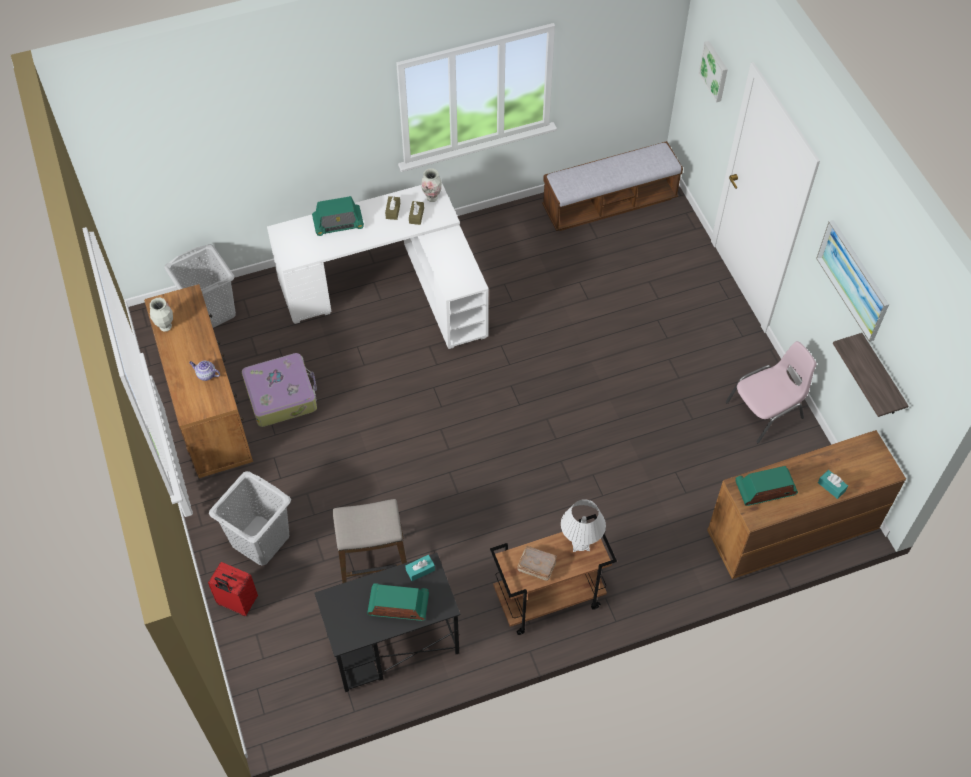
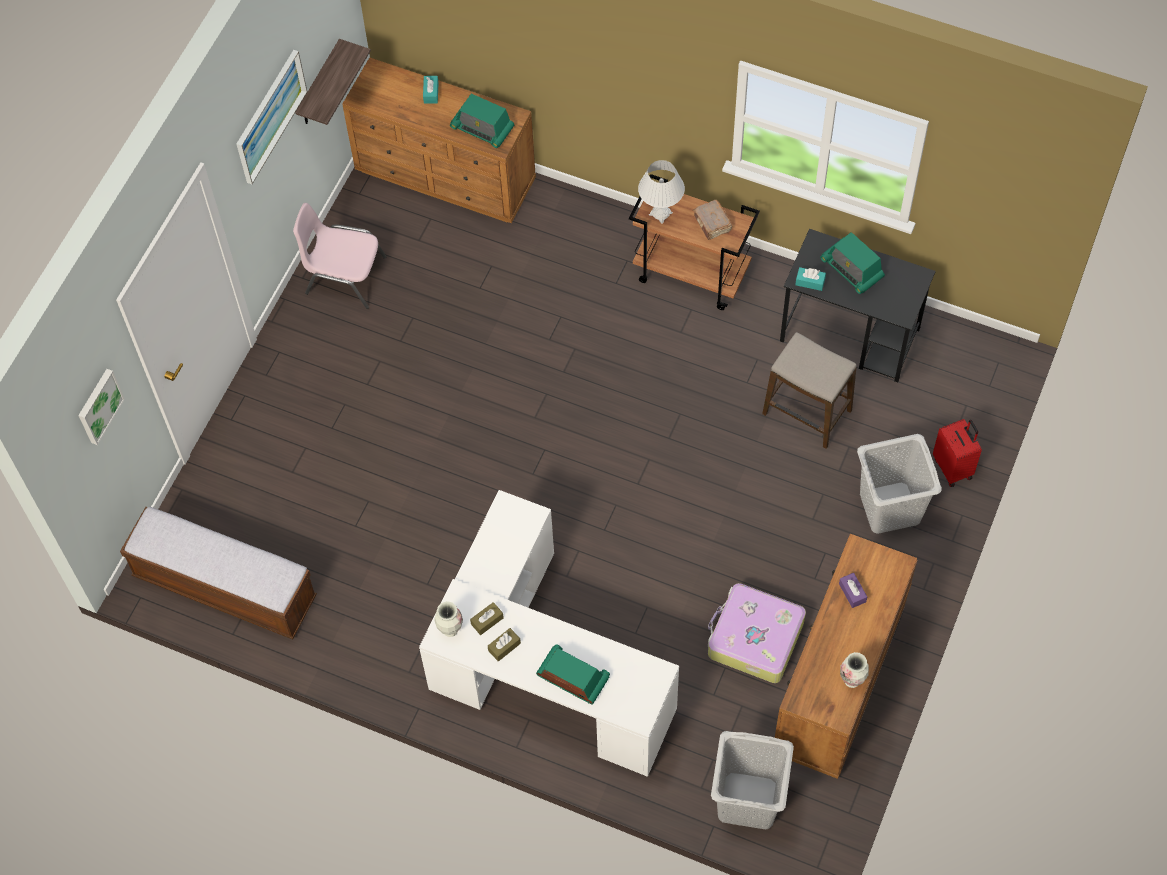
camera: 135 degrees left, 5 degrees up
(206, 375) = (852, 593): teapot -> purple tissue box

